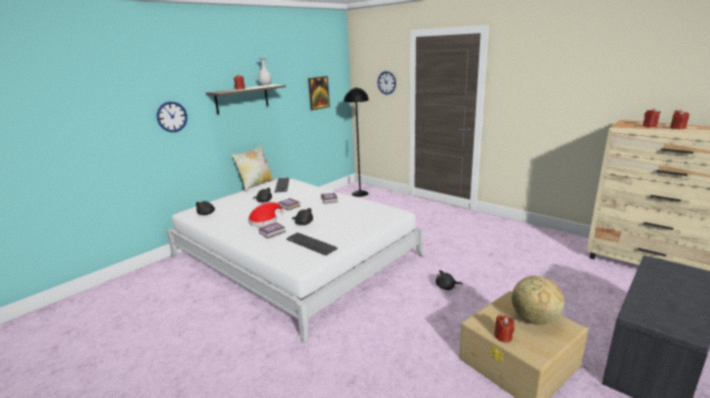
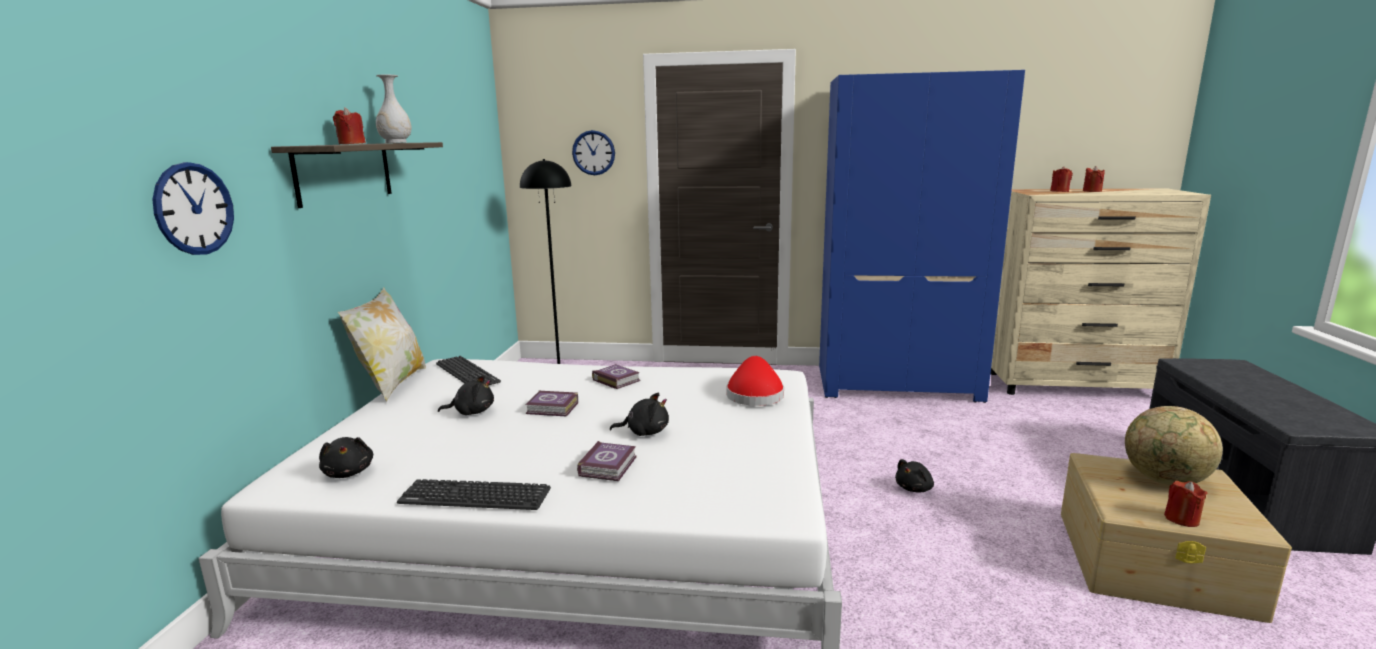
camera: 35 degrees left, 5 degrees down
(265, 220) = (546, 447): red hat -> red hat (754, 394)
(311, 244) = (731, 465): keyboard -> keyboard (475, 496)
(318, 93) = (463, 172): picture -> none
(525, 234) = (898, 383): none -> blue wardrobe

